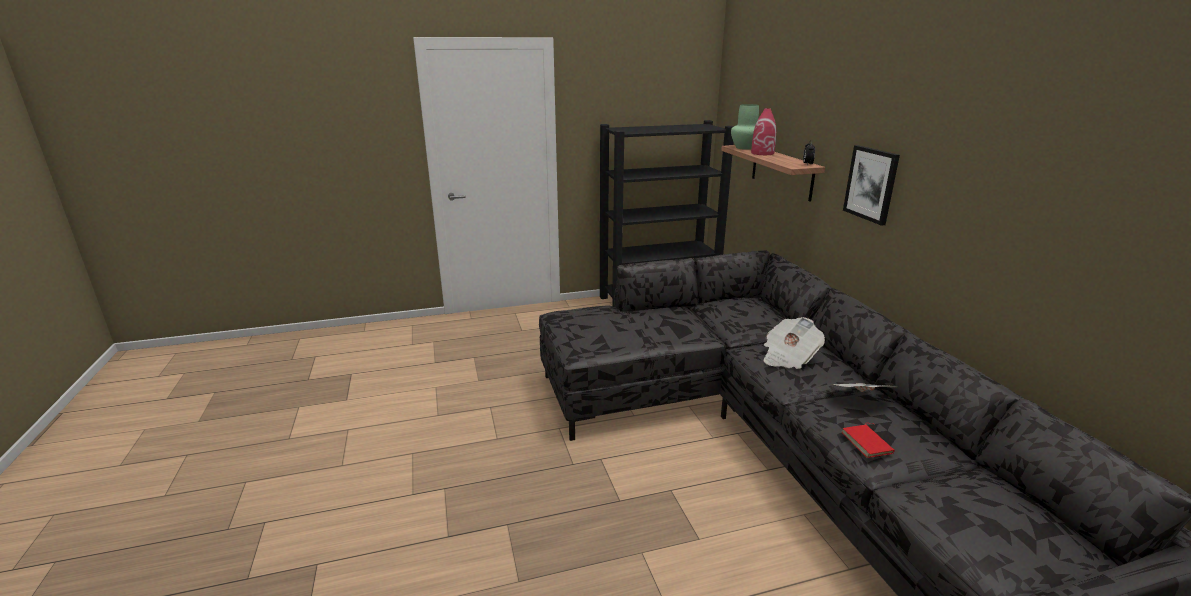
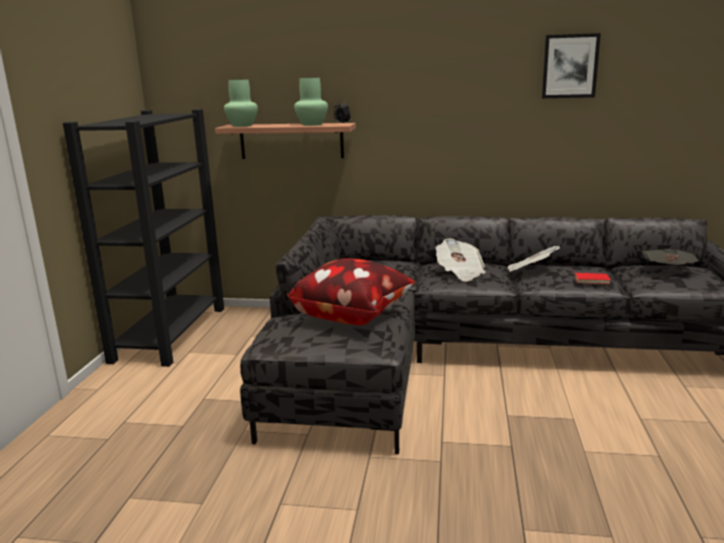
camera: 65 degrees left, 5 degrees down
(624, 328) = (352, 316): none -> pillow
(762, 153) = (276, 125): red vase -> none
(783, 159) = (312, 124): none -> green vase
(871, 184) = (417, 124): picture -> picture (569, 66)
(1000, 512) = (668, 271): none -> newspaper

